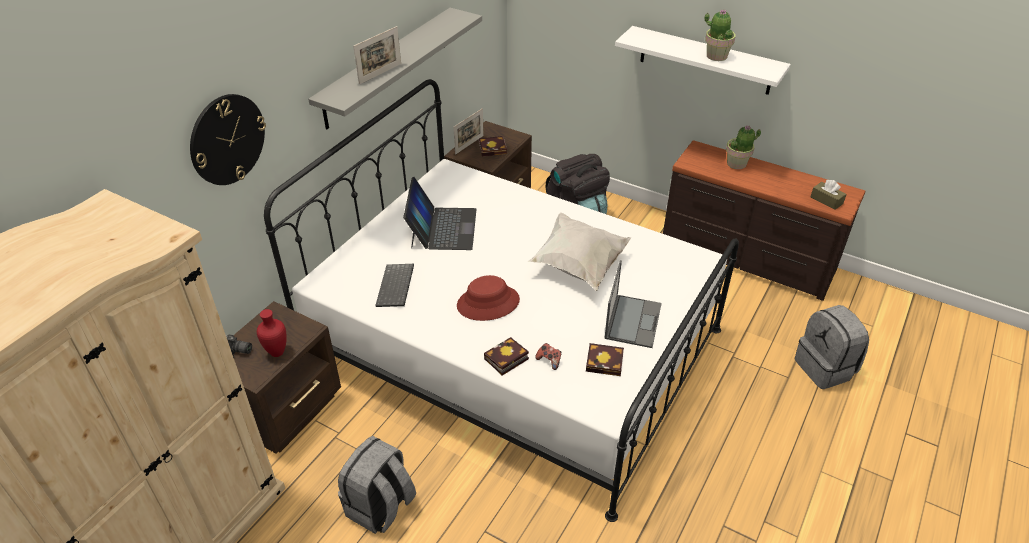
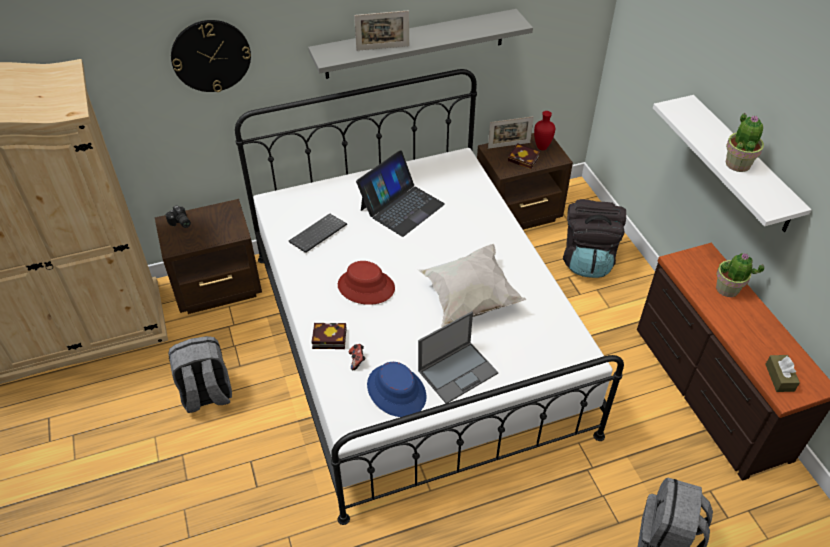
camera: 40 degrees right, 5 degrees up
(278, 353) = (202, 238): red vase -> red vase (542, 148)
(606, 362) = (396, 391): book -> blue hat

